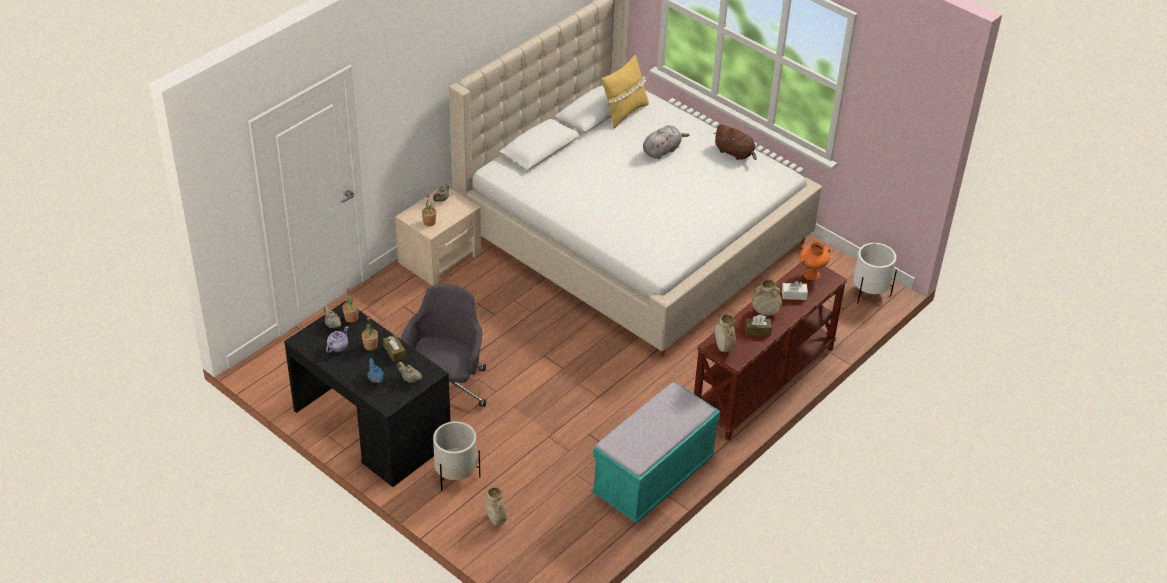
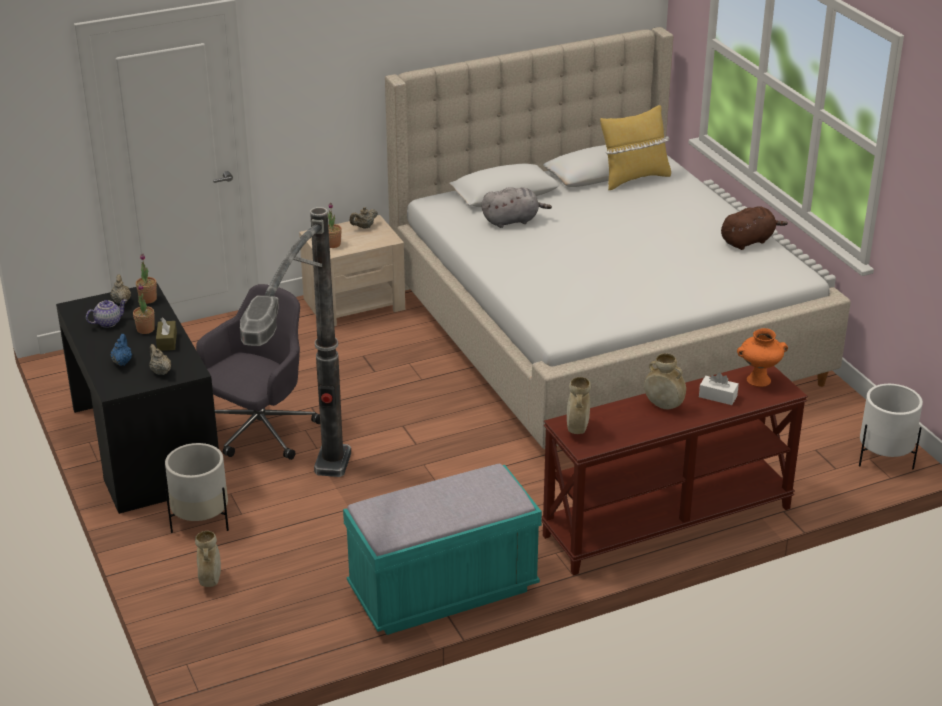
camera: 25 degrees right, 10 degrees down
(537, 461) = (309, 532): none -> floor lamp
(662, 150) = (654, 221): grey plush toy -> grey plush toy (512, 221)
(735, 153) = (748, 241): brown plush toy -> brown plush toy turned 90 degrees counterclockwise
(758, 330) = (639, 422): brown tissue box -> none

